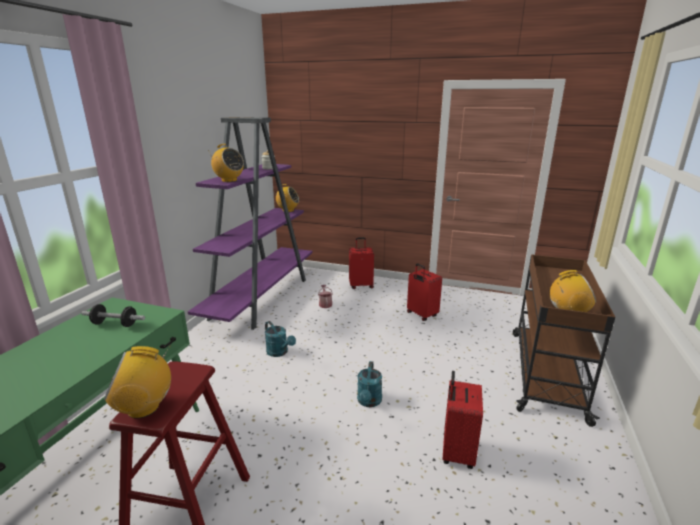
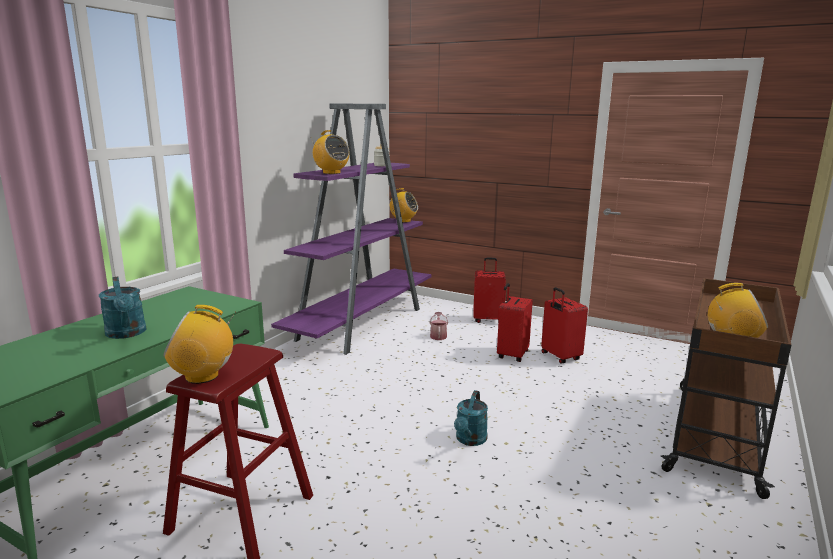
camera: 10 degrees right, 5 degrees down
(115, 324) = (187, 308): dumbbell -> none
(279, 352) = (372, 380): turquoise watering can -> turquoise watering can (127, 334)
(456, 452) = (569, 503): red suitcase -> red suitcase (511, 355)

